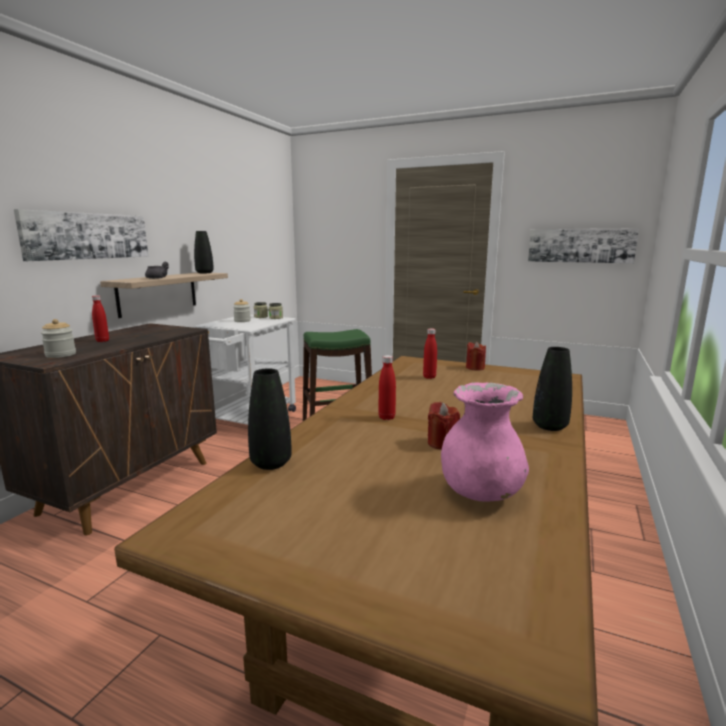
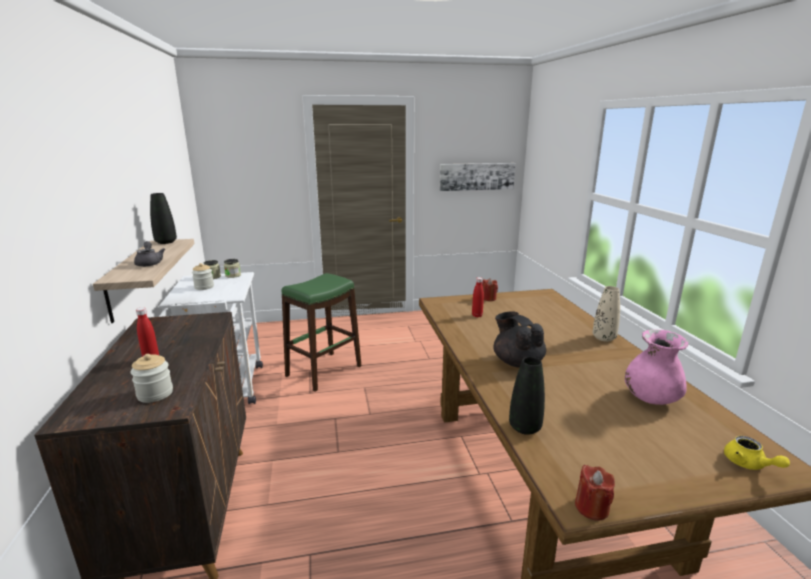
camera: 35 degrees left, 5 degrees up
(87, 236) = (75, 230): picture -> none
(386, 417) = (517, 362): red bottle -> black teapot
(442, 443) = (580, 371): red candle -> red candle (591, 507)
(469, 611) = (748, 464): none -> yellow teapot
(549, 426) = (604, 338): black vase -> beige vase

